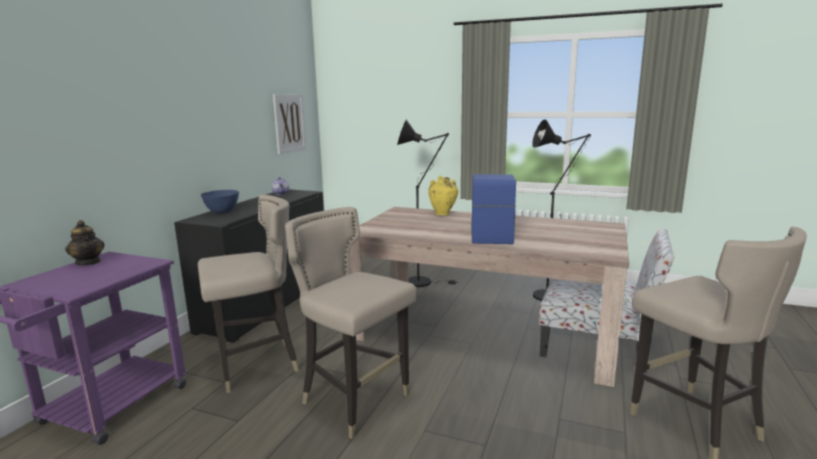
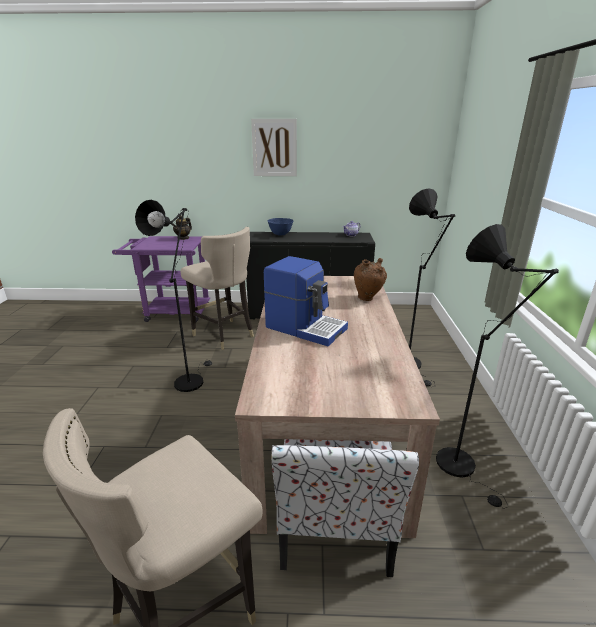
camera: 70 degrees right, 10 degrees up
(289, 123) = (397, 174): picture -> picture (274, 148)
(355, 402) = (191, 380): beige stool -> black floor lamp
(443, 214) = (368, 298): yellow vase -> brown vase
(490, 234) = (306, 327): coffee machine -> coffee machine turned 45 degrees clockwise

